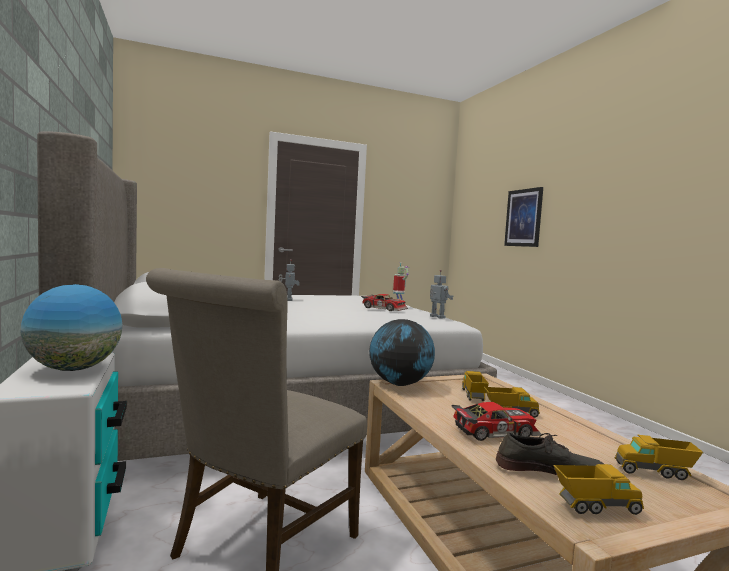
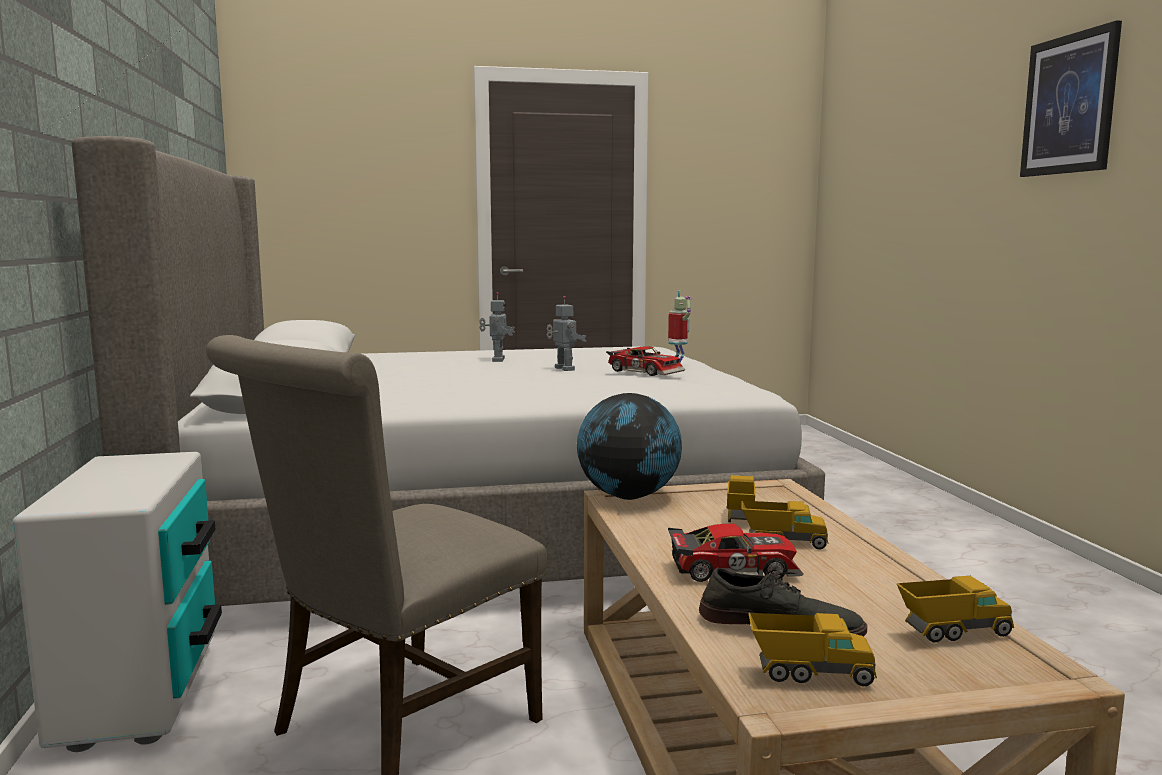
camera: 10 degrees right, 5 degrees up
(73, 369) = (137, 476): globe -> none
(436, 317) = (729, 384): toy robot -> toy robot (563, 369)
(523, 218) = (931, 192): picture -> picture (1069, 104)
(655, 472) = (953, 632): toy truck -> toy truck turned 150 degrees clockwise

